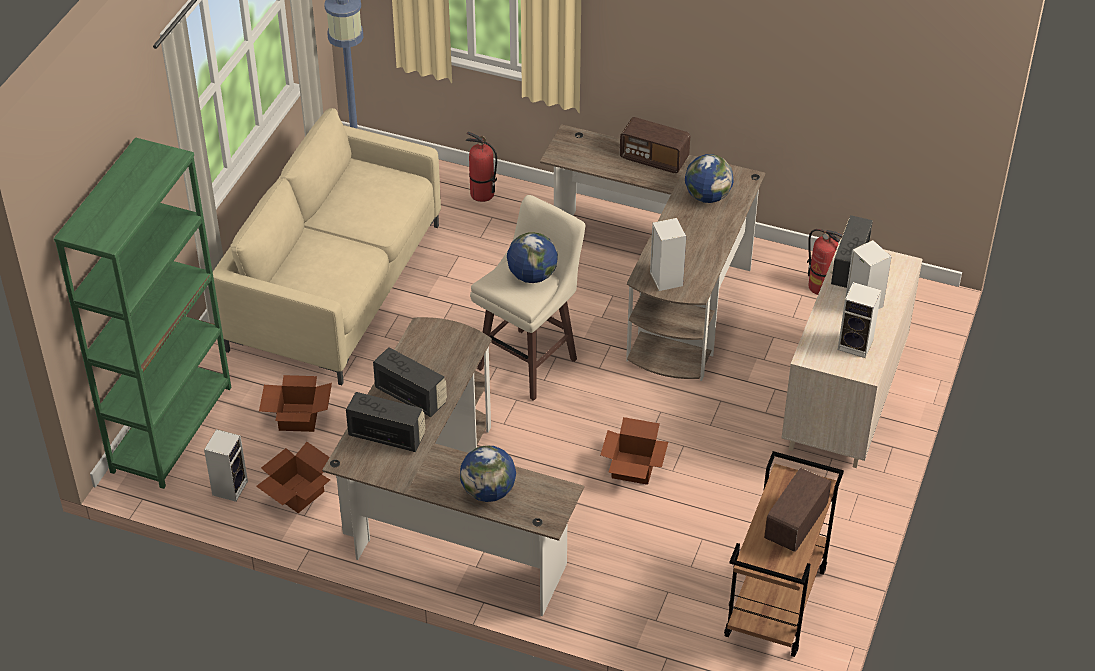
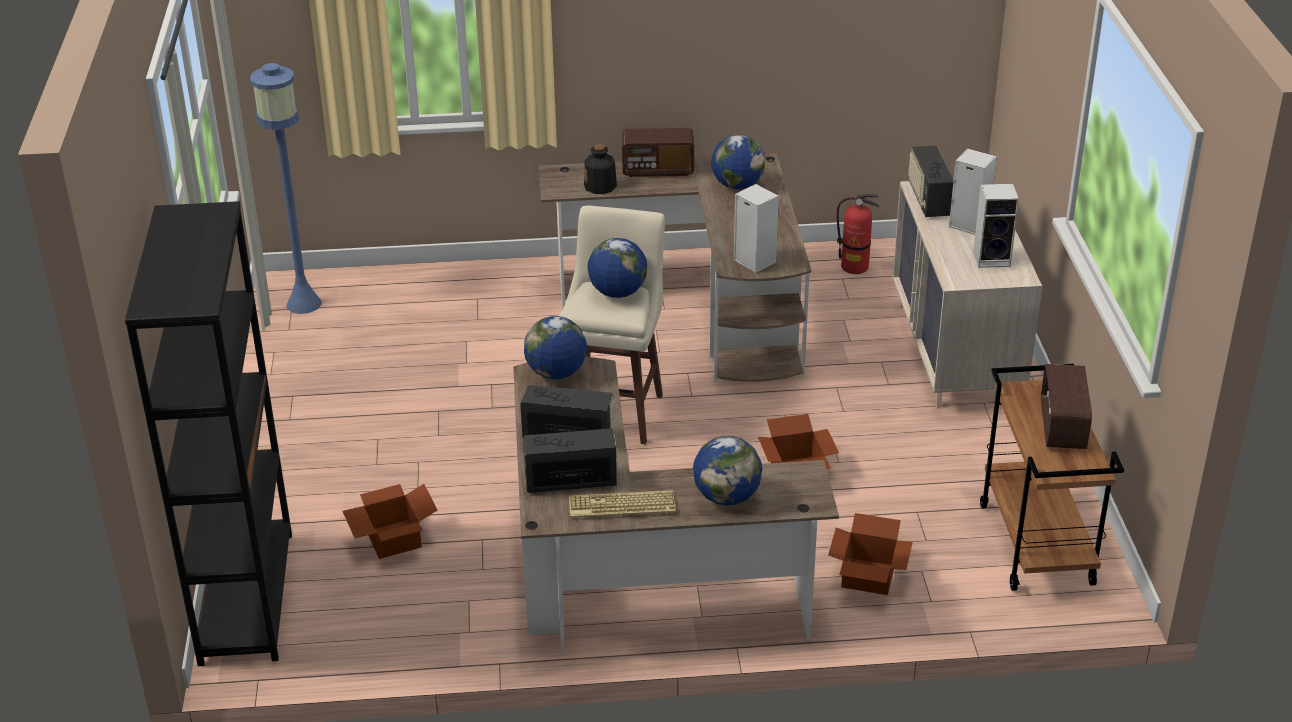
camera: 25 degrees left, 10 degrees down
(172, 428) = (246, 597): green bookcase -> black bookcase
(230, 487) = (359, 632): speaker -> none
(296, 493) = (444, 613): cardboard box -> cardboard box (866, 577)
(335, 289) = (349, 408): beige sofa -> none
(407, 471) = (621, 507): none -> keyboard
(440, 335) = (556, 373): none -> globe
(482, 194) = (451, 282): fire extinguisher -> none
(595, 162) = (600, 186): none -> bottle

